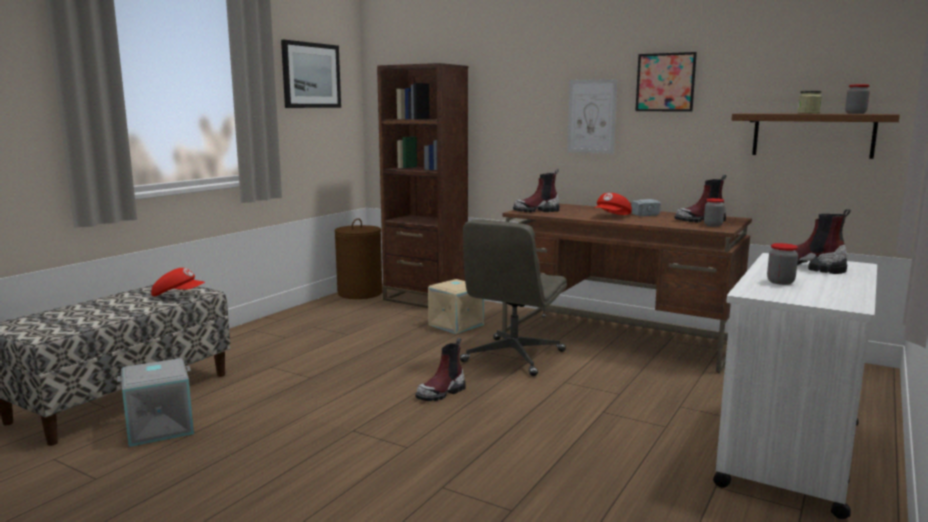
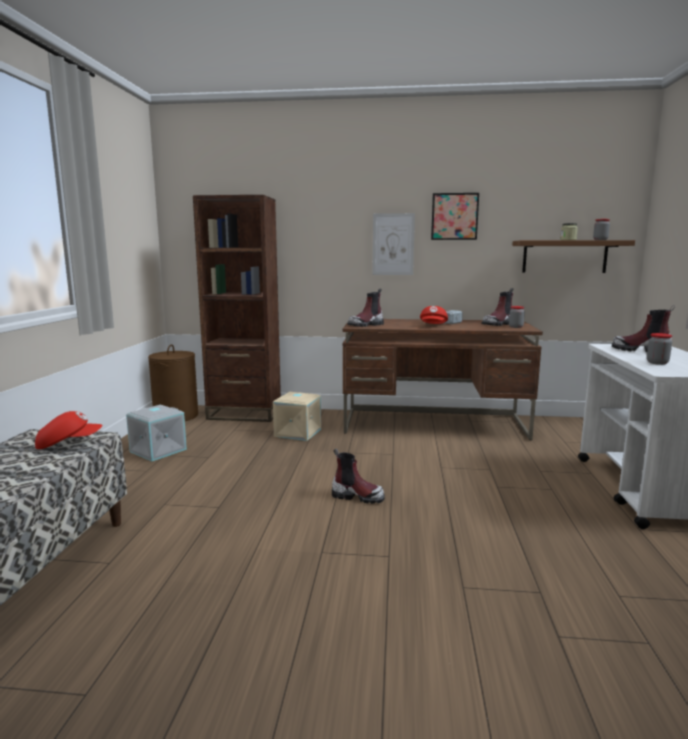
camera: 25 degrees left, 0 degrees up
(160, 427) = (105, 602): grey storage box -> grey storage box (158, 450)
(311, 75) = (121, 203): picture -> none
(441, 392) = (357, 496): boot -> boot turned 90 degrees counterclockwise
(513, 357) = (377, 453): grey office chair -> none

